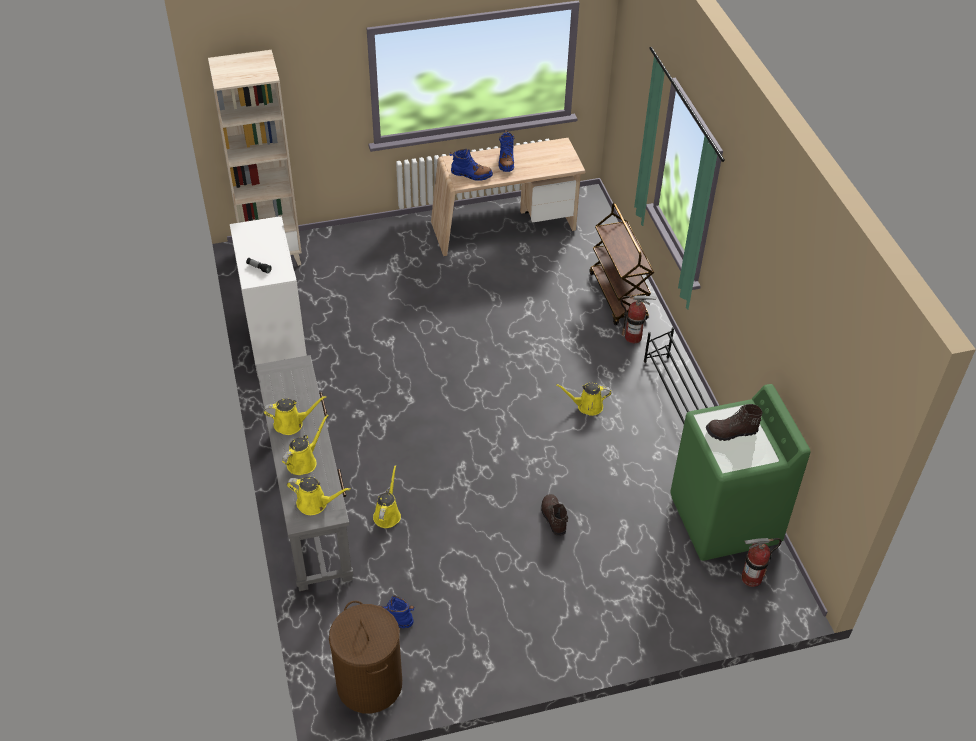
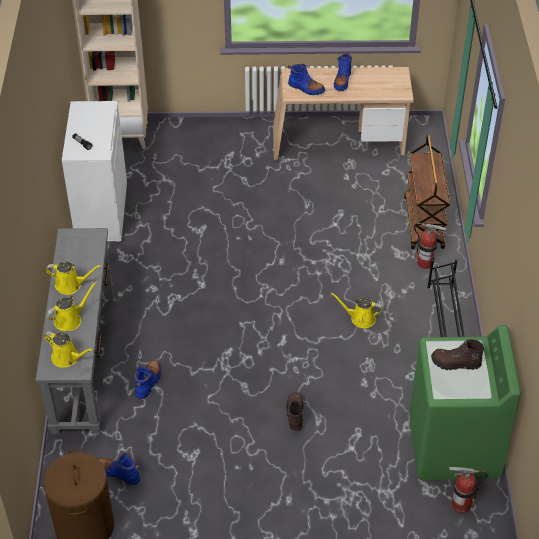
camera: 15 degrees right, 0 degrees up
(387, 514) = (148, 382): yellow watering can -> blue boot

